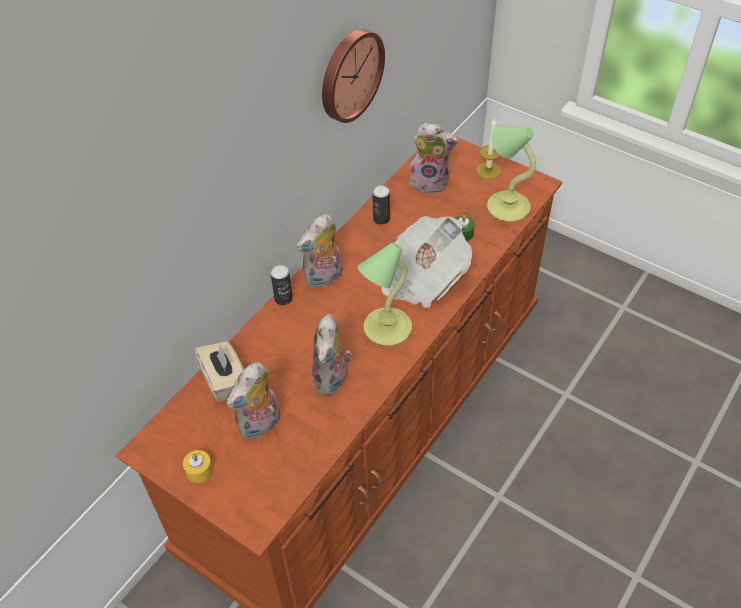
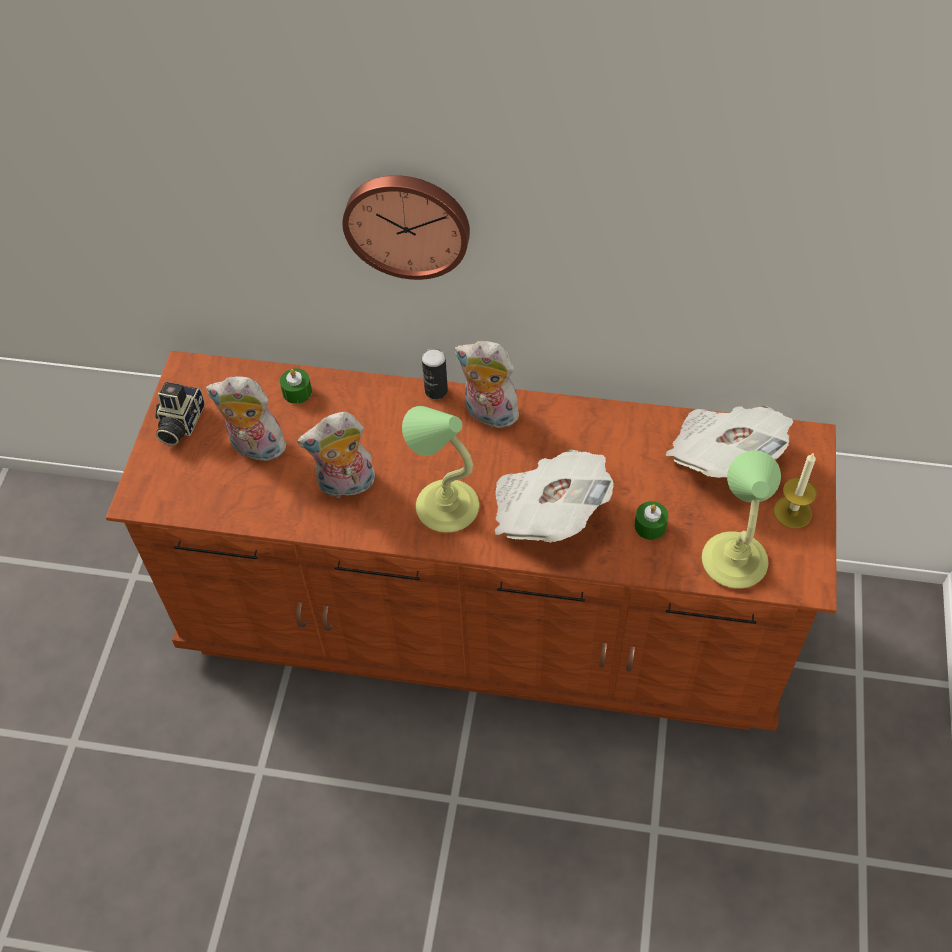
camera: 65 degrees right, 5 degrees up
(199, 470) = (179, 423): yellow candle -> camera
(224, 381) = (297, 392): beige tissue box -> green candle
(349, 74) = (652, 237): wall clock -> wall clock (407, 223)
(381, 219) = (620, 430): can -> none
(430, 182) = (722, 455): plush toy -> newspaper

